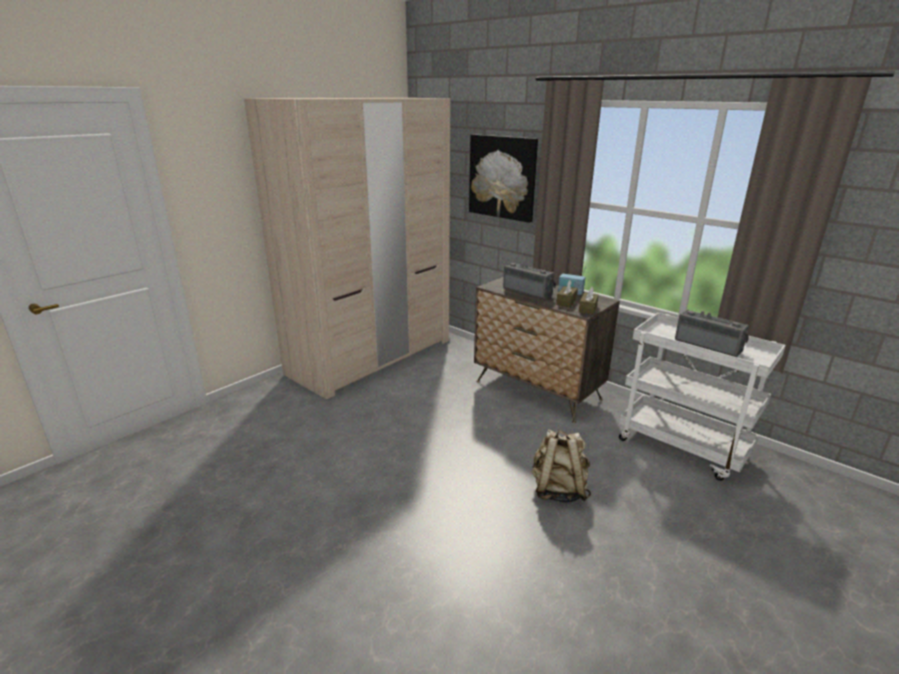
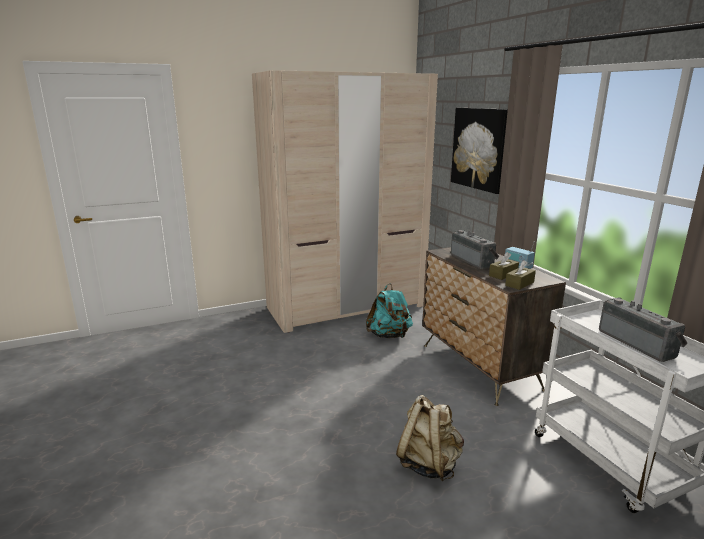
camera: 25 degrees right, 5 degrees down
(437, 378) = (389, 335): none -> turquoise backpack

